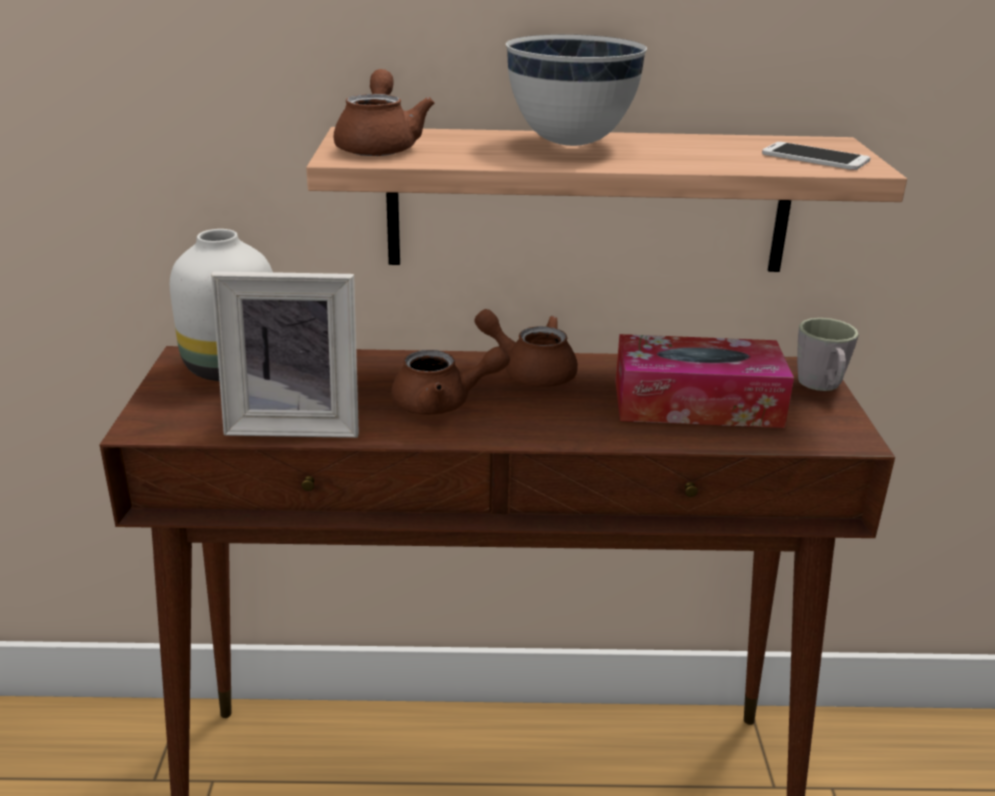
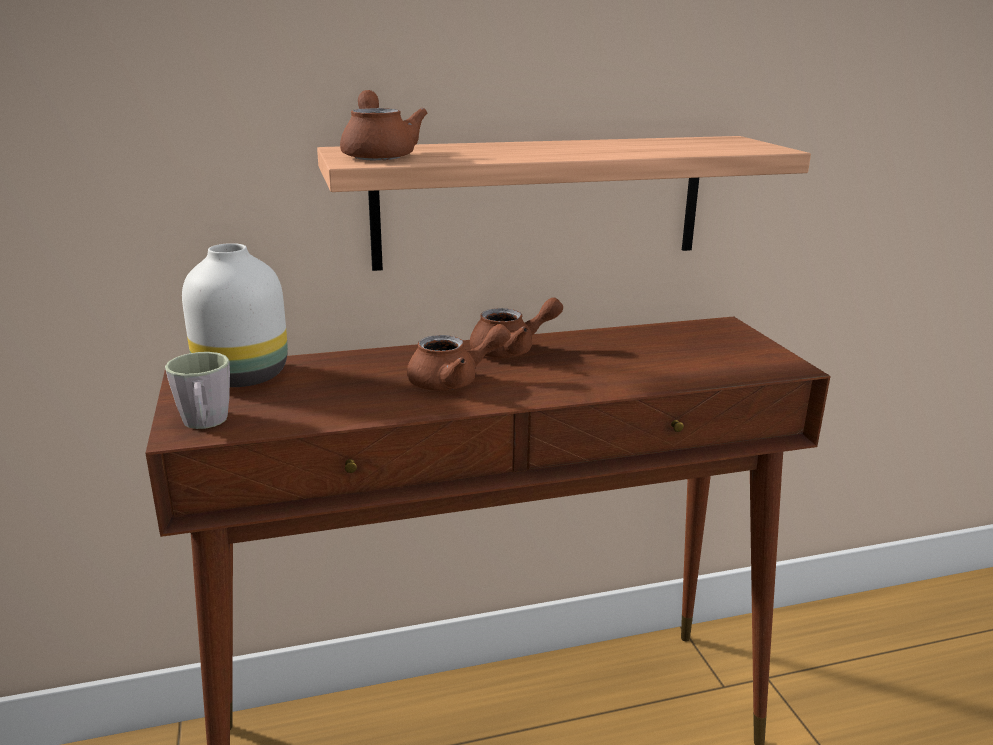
camera: 15 degrees left, 5 degrees down
(296, 423) = (330, 411): picture frame -> none
(530, 371) = (512, 350): brown teapot -> brown teapot turned 150 degrees clockwise
(569, 144) = (535, 147): white bowl -> none
(696, 404) = (660, 357): tissue box -> none
(815, 157) = (731, 146): phone -> none
(822, 386) = (744, 335): grey mug -> grey mug (205, 424)

